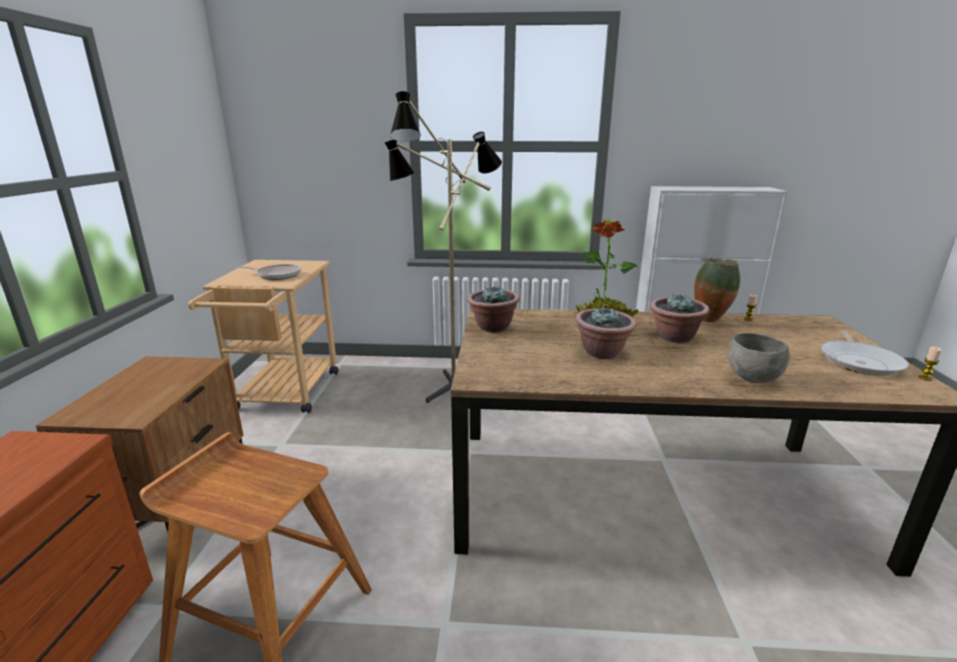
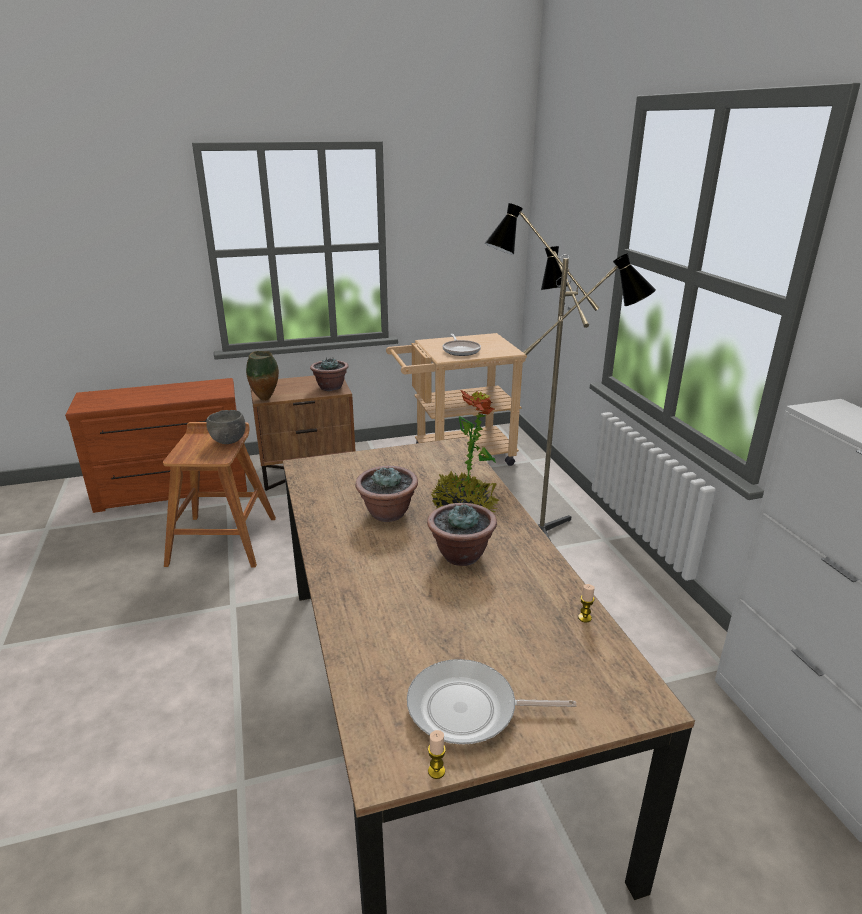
camera: 70 degrees right, 5 degrees up
(492, 327) = (419, 455): potted plant -> potted plant (330, 387)
(709, 320) = (547, 582): vase -> vase (266, 399)
(753, 379) = (363, 606): grey bowl -> grey bowl (228, 441)

